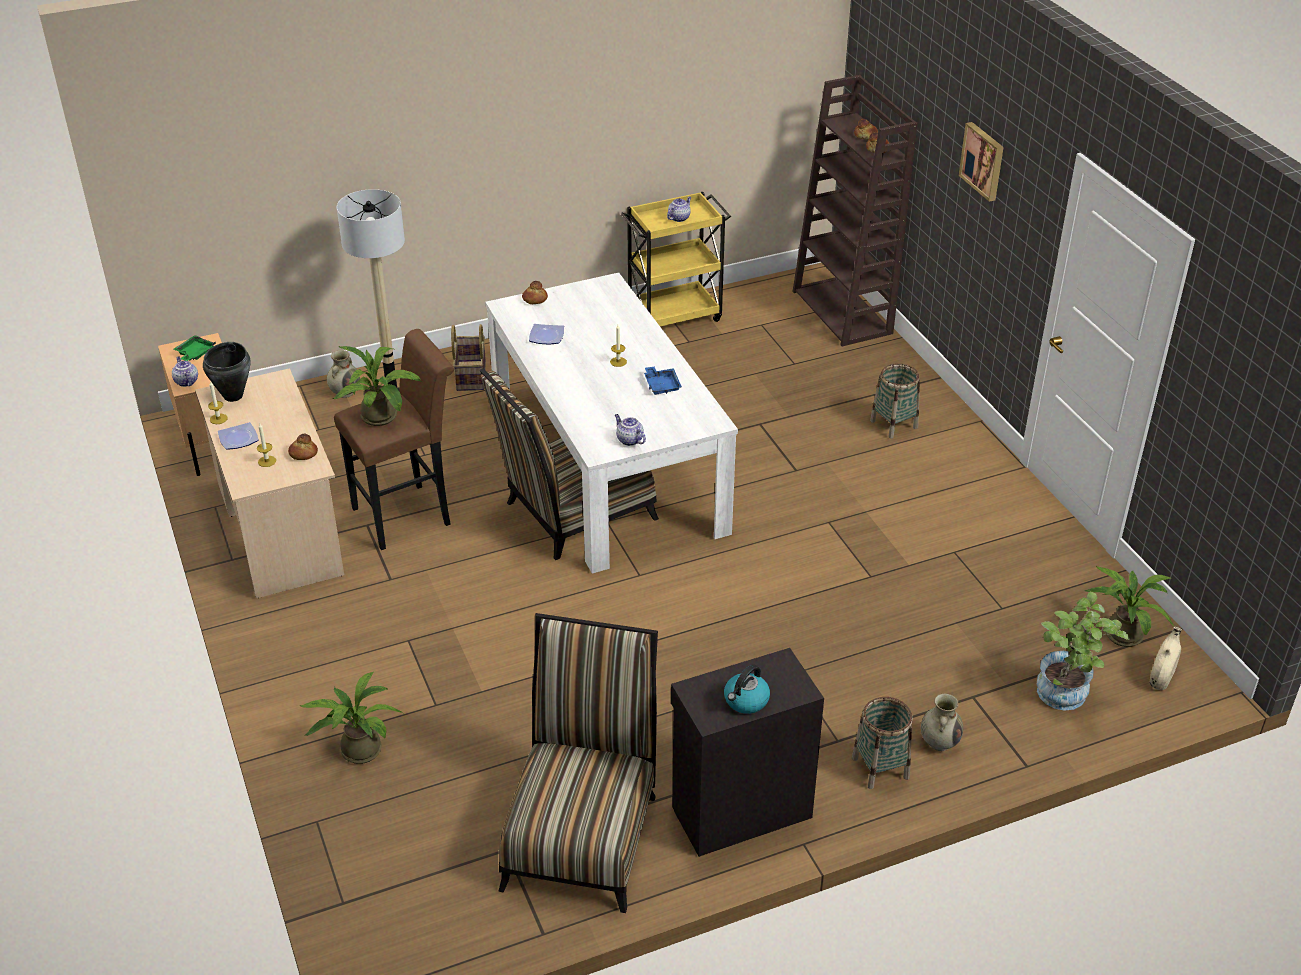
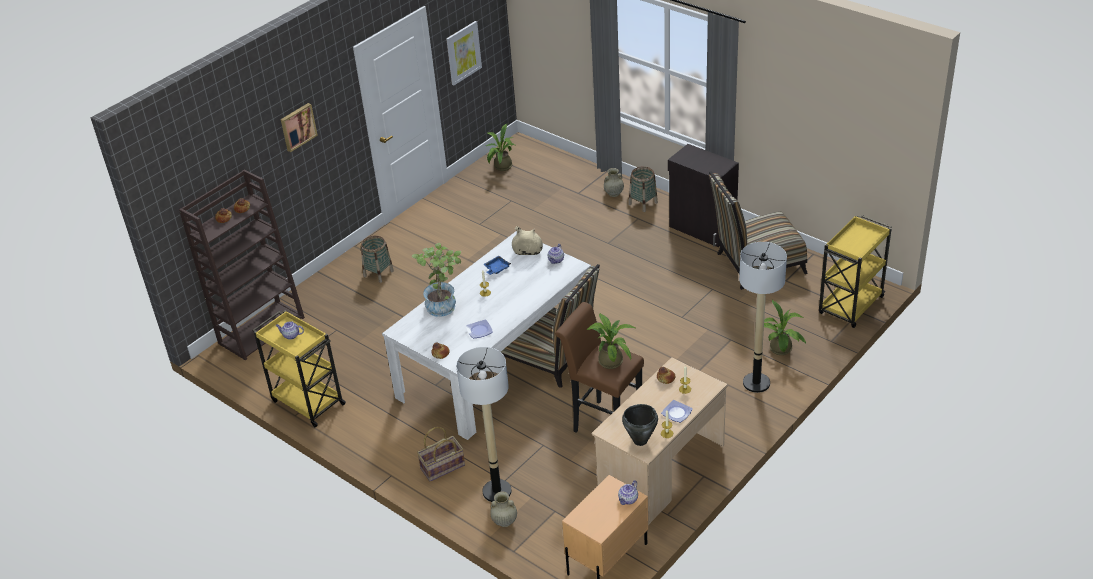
camera: 115 degrees left, 0 degrees up
(195, 353) = (595, 516): green tray -> none
(324, 686) = (756, 383): none -> floor lamp
(365, 898) = (850, 306): none -> yellow cart
(746, 701) = (709, 159): kettle -> none
(1066, 697) = (557, 171): potted plant -> potted plant (444, 304)
(1162, 676) = (522, 152): beige vase -> beige vase (527, 252)
(1217, 411) = (463, 53): none -> picture

